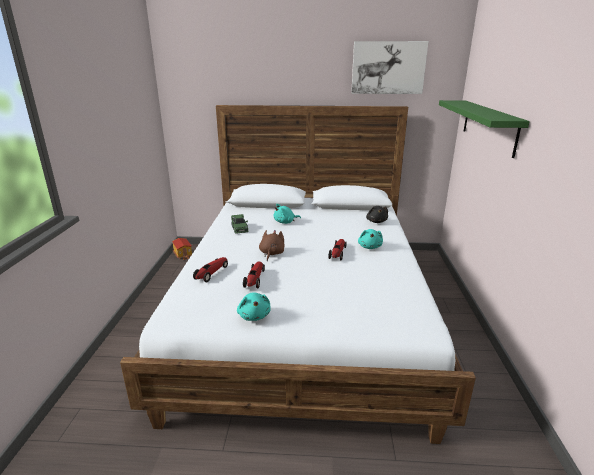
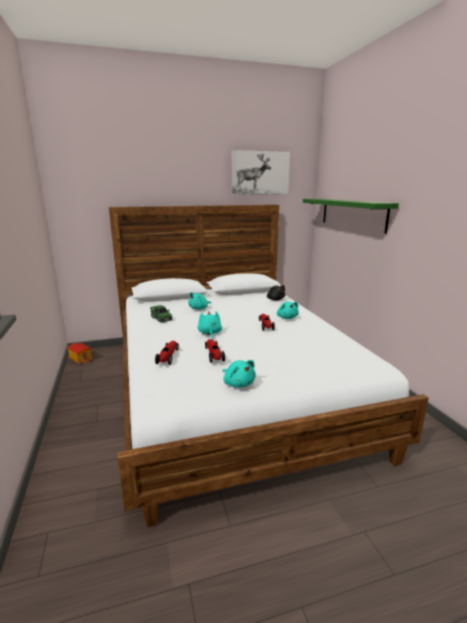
camera: 20 degrees left, 5 degrees down
(271, 253) = (209, 333): brown plush toy -> turquoise plush toy

